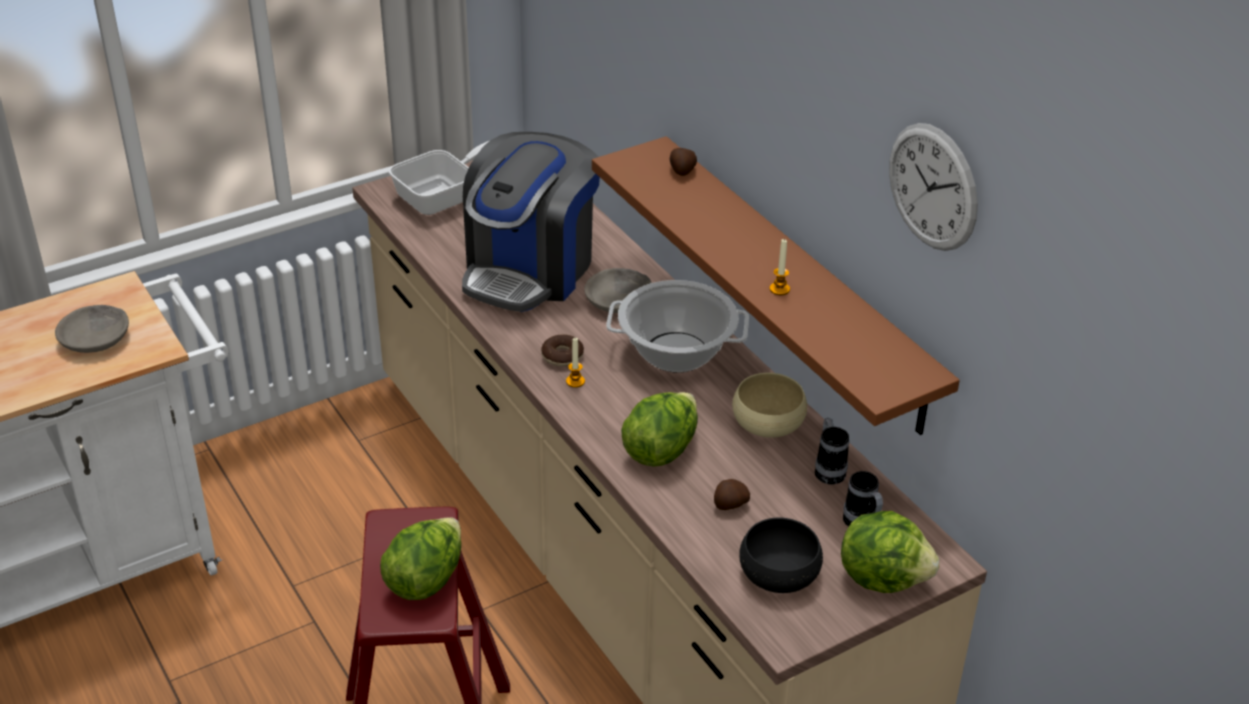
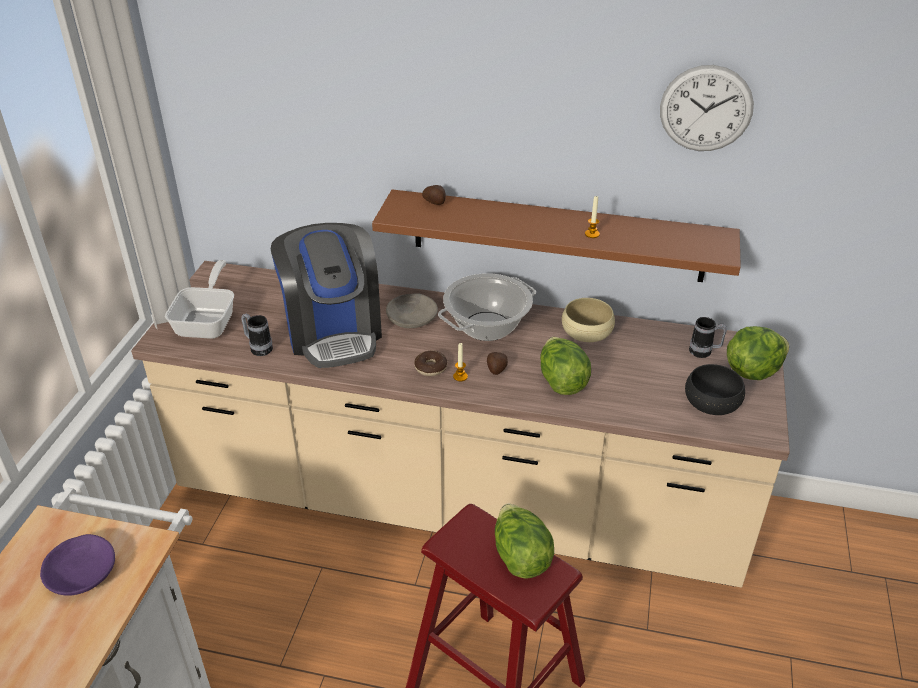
camera: 45 degrees left, 0 degrees up
(96, 338) = (82, 572): grey bowl -> purple bowl
(730, 505) = (637, 386): potato -> potato (496, 370)
(828, 470) = (649, 337): mug -> mug (258, 348)

